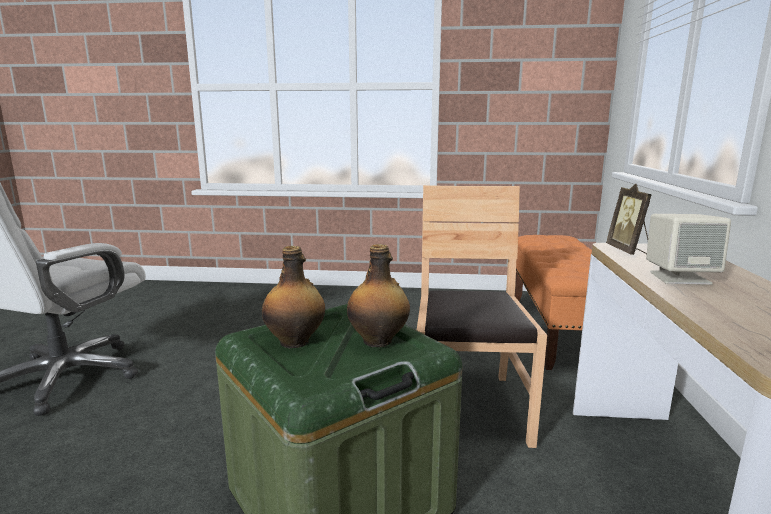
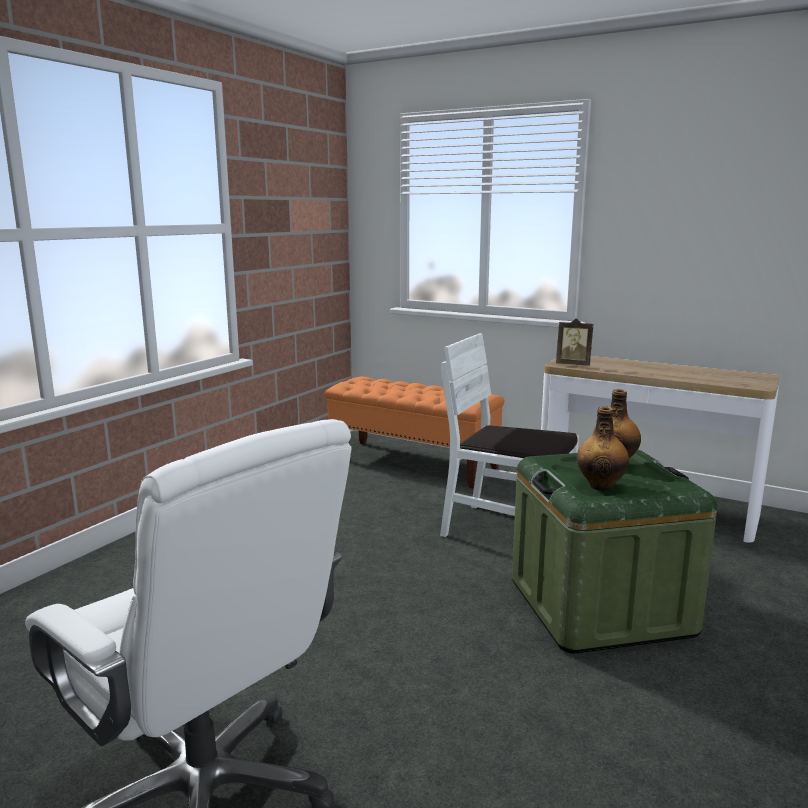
camera: 65 degrees left, 0 degrees up
(468, 407) = (507, 530): brown chair -> white chair
(679, 278) = (636, 370): beige speaker -> none

